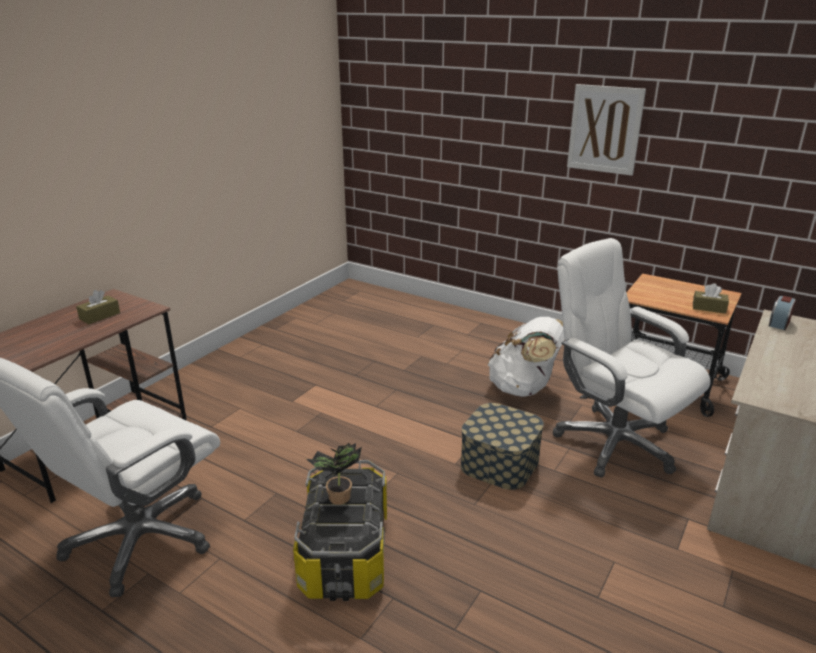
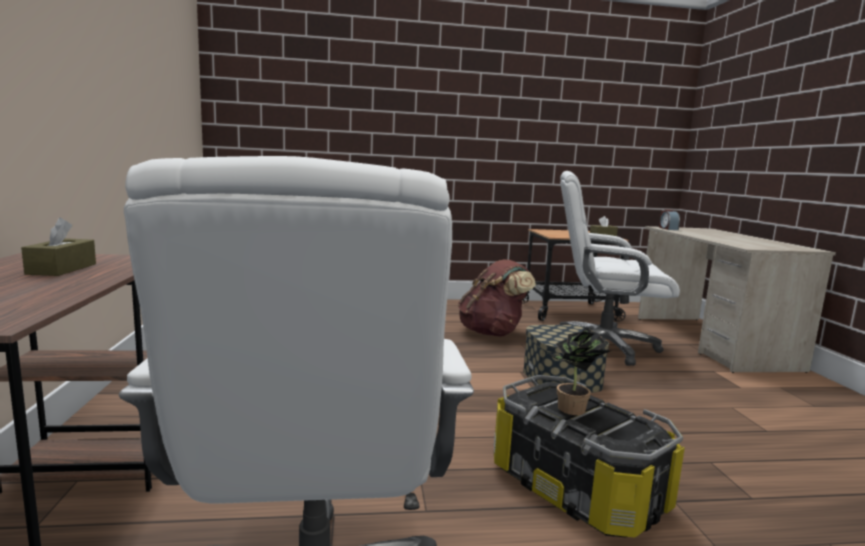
camera: 40 degrees left, 15 degrees down
(524, 388) = (492, 333): white backpack -> brown backpack
(604, 129) = (485, 115): picture -> none

